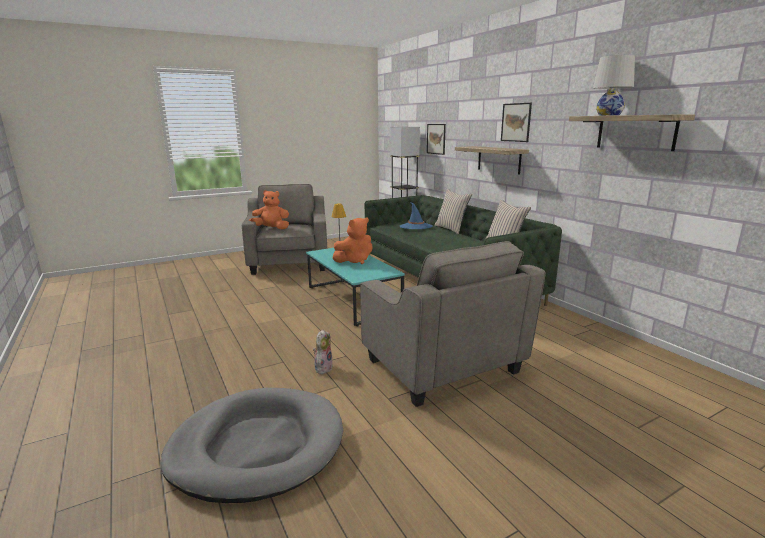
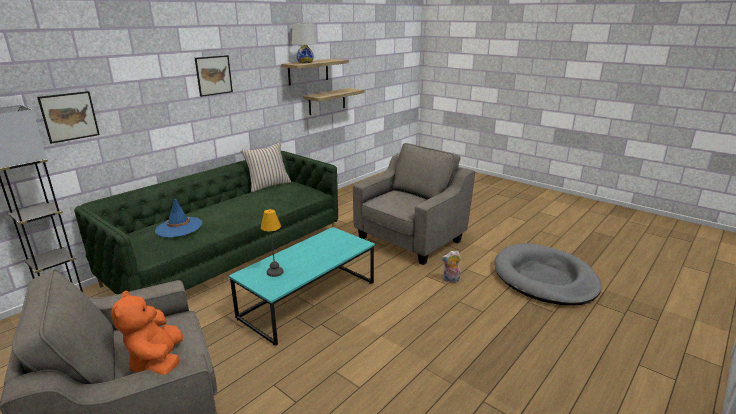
camera: 110 degrees left, 5 degrees up
(354, 261) = (304, 256): orange plush toy -> none
(451, 229) = (192, 209): beige pillow -> none
(499, 159) = (200, 116): shelf -> shelf (327, 101)

